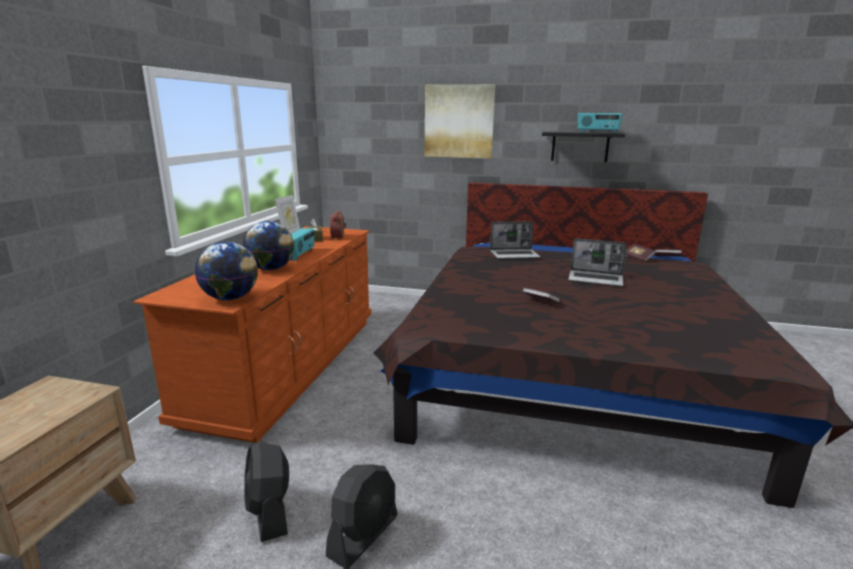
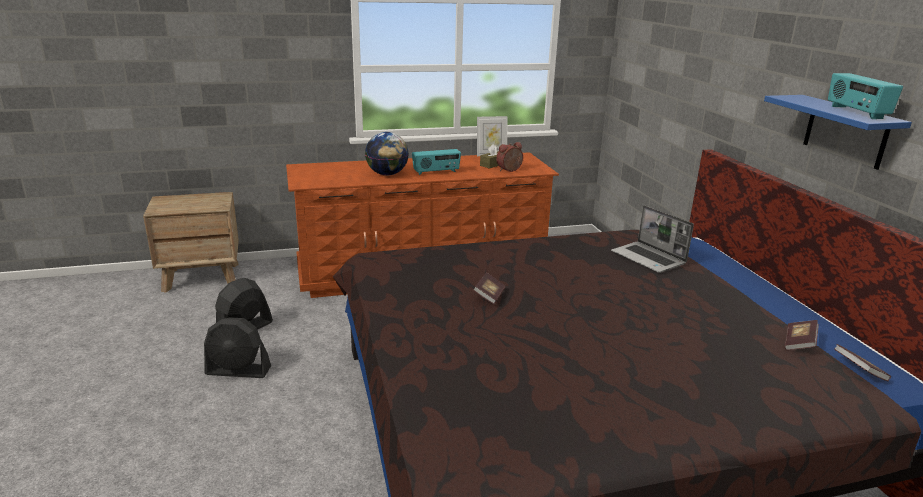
camera: 60 degrees right, 5 degrees up
(230, 298) = (312, 181): globe -> none
(459, 121) = (718, 60): picture -> none
(580, 146) = (845, 131): black shelf -> blue shelf
(596, 279) = (623, 319): laptop -> none

